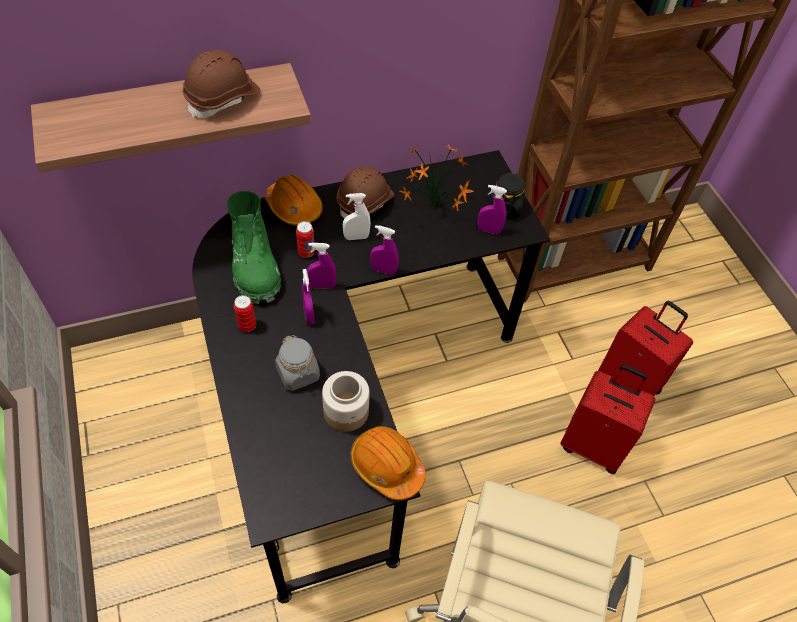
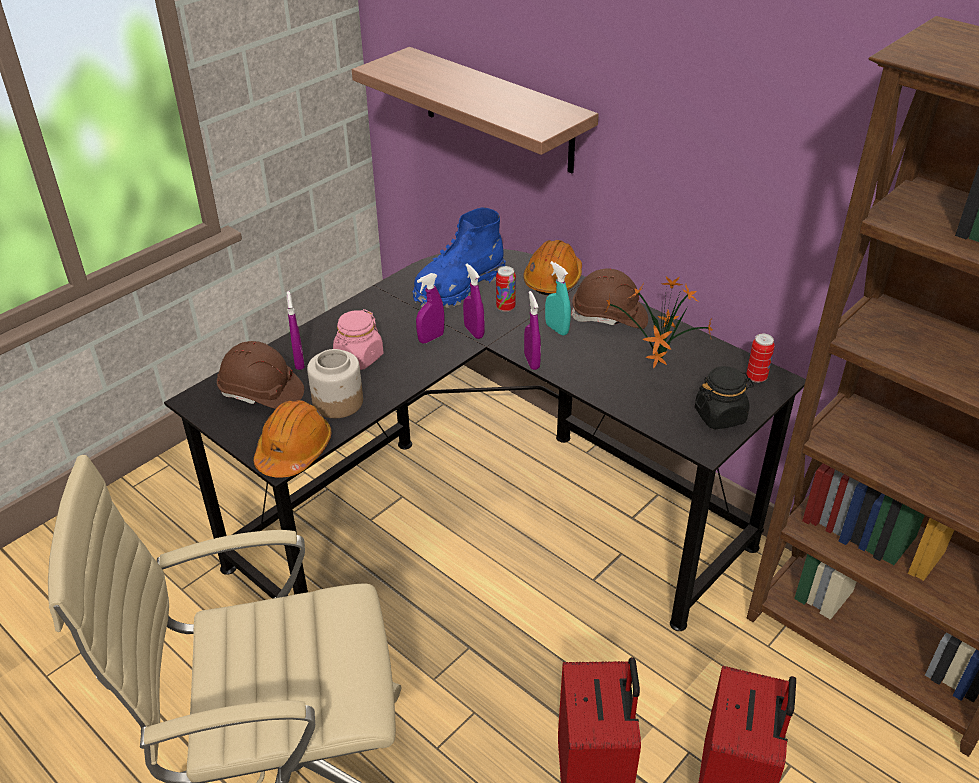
camera: 65 degrees right, 15 degrees down
(223, 99) = (509, 103): brown hard hat -> brown hard hat (261, 394)
(247, 326) = (388, 309): can -> can (756, 377)
(255, 267) = (458, 287): green boot -> blue boot
(298, 373) = (359, 358): grey jar -> pink jar
(356, 237) = (557, 329): white spray bottle -> turquoise spray bottle
(489, 230) = (669, 415): purple spray bottle -> purple spray bottle (299, 362)

